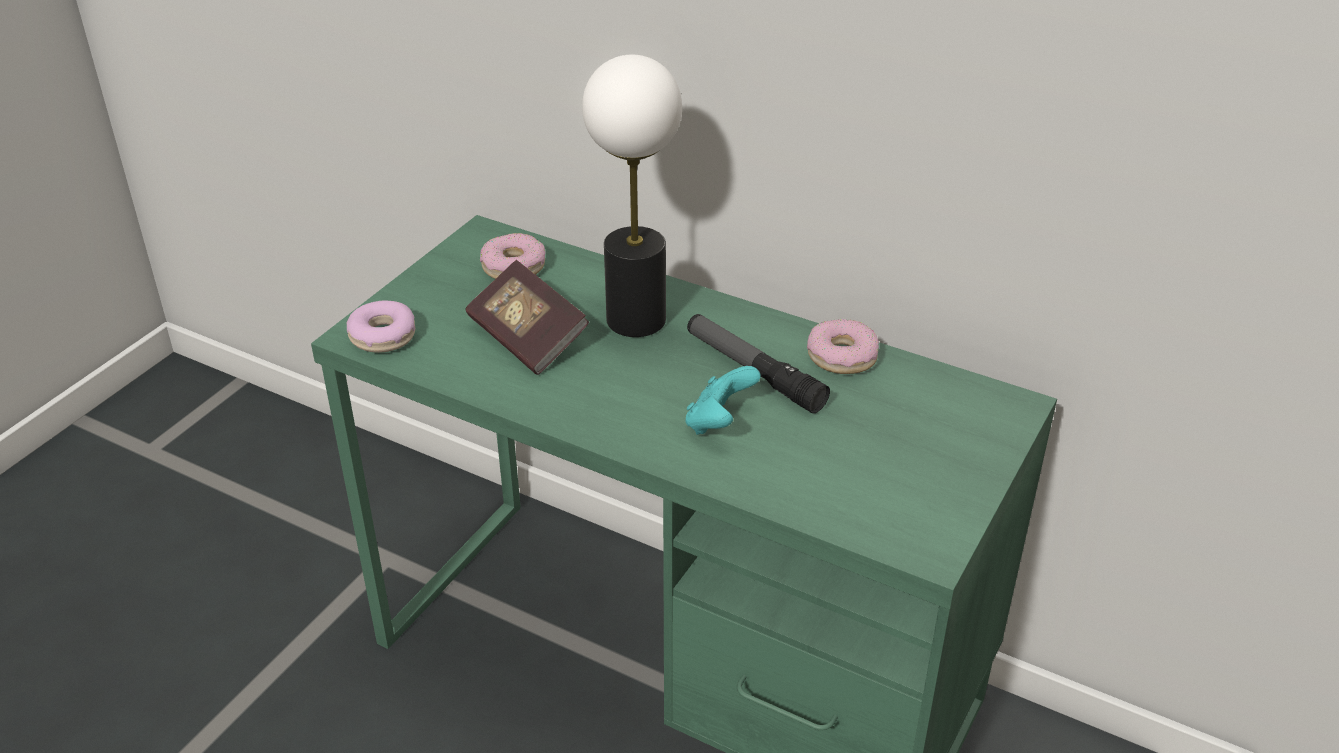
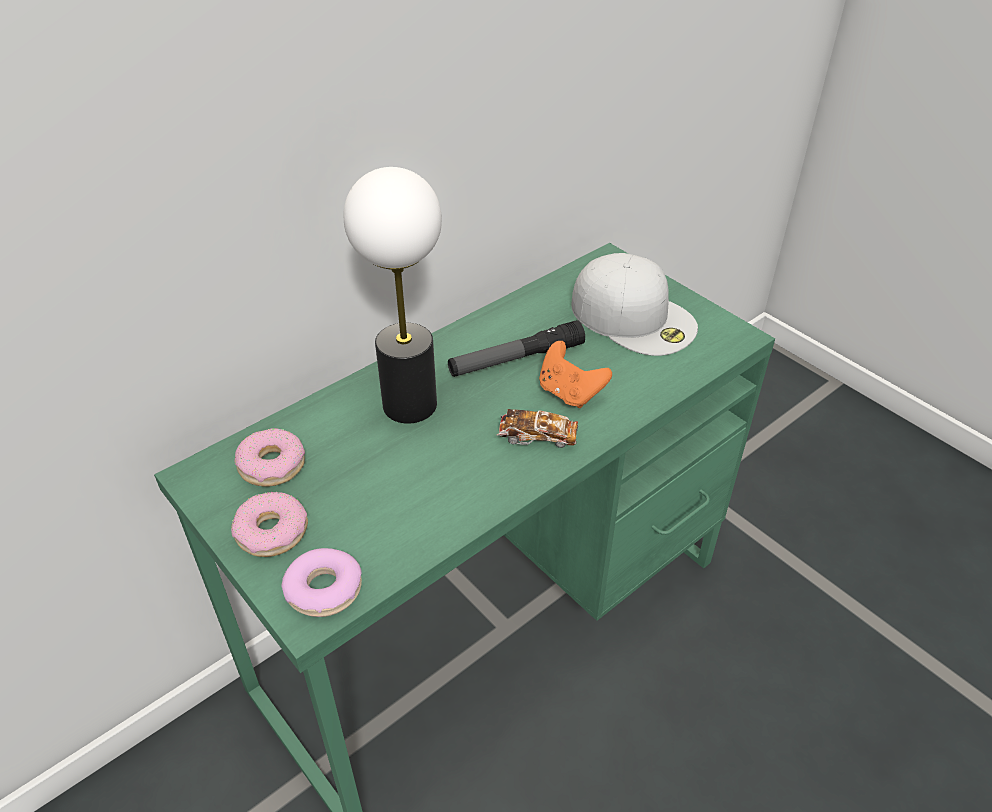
camera: 70 degrees left, 5 degrees up
(527, 338) = (394, 479): book -> none
(631, 414) = (537, 438): none -> toy car
(719, 422) = (569, 393): turquoise game controller -> orange game controller
(842, 356) = (520, 312): donut -> donut (272, 531)
(902, 448) = (634, 316): none -> white cap

